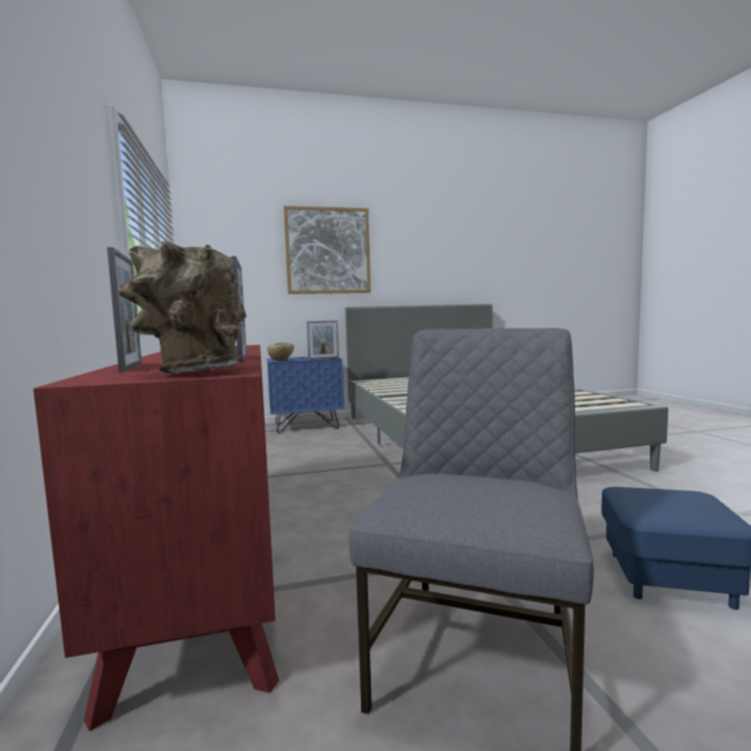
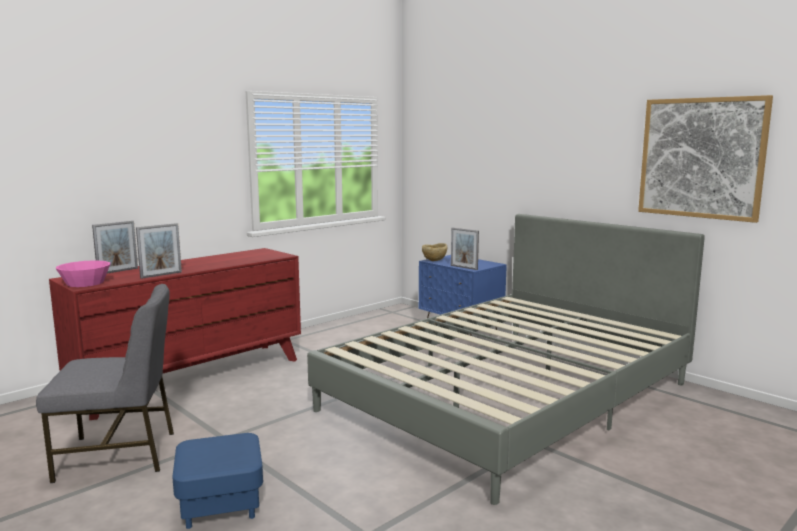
camera: 60 degrees right, 5 degrees up
(191, 373) = (85, 283): brown vase -> pink bowl
(328, 251) = (511, 149): picture -> picture (701, 158)

